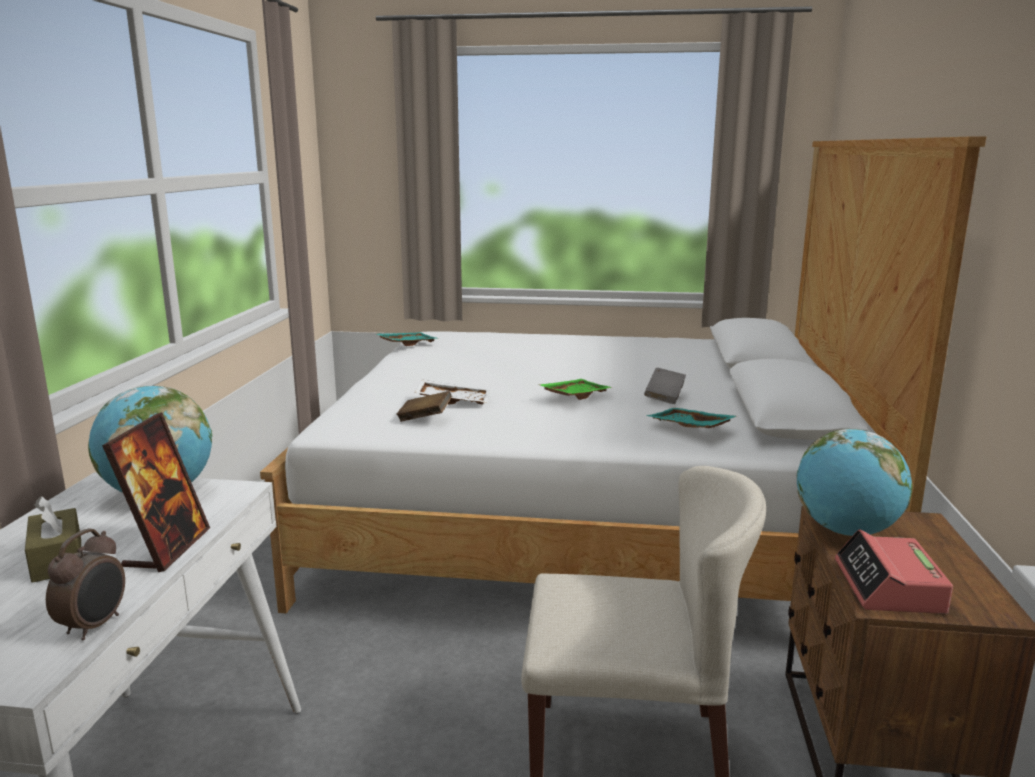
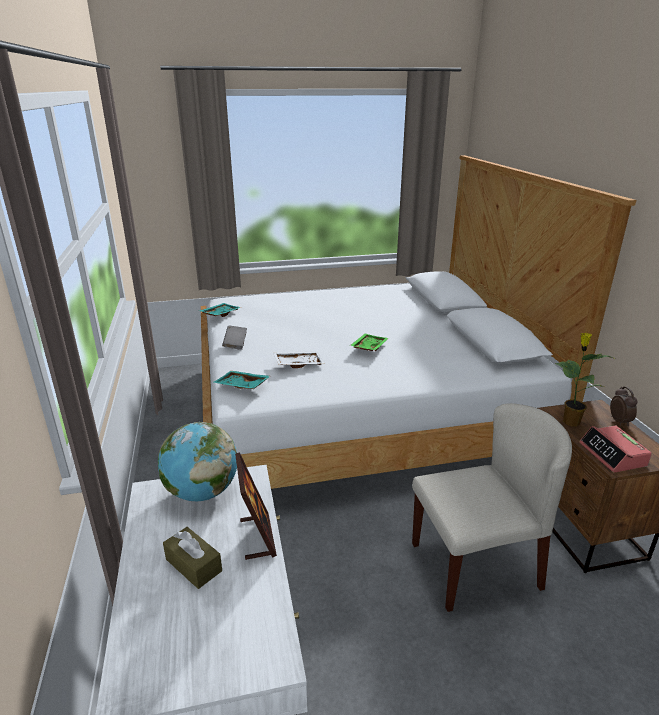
camera: 20 degrees left, 10 degrees up
(95, 626) = (278, 610): alarm clock -> alarm clock (620, 421)
(424, 418) = (293, 383): brown book -> none
(664, 397) = (419, 340): grey book -> grey book (235, 344)
(689, 428) = (452, 364): turquoise tray -> turquoise tray (241, 386)
(846, 531) = (570, 421): globe -> potted plant

